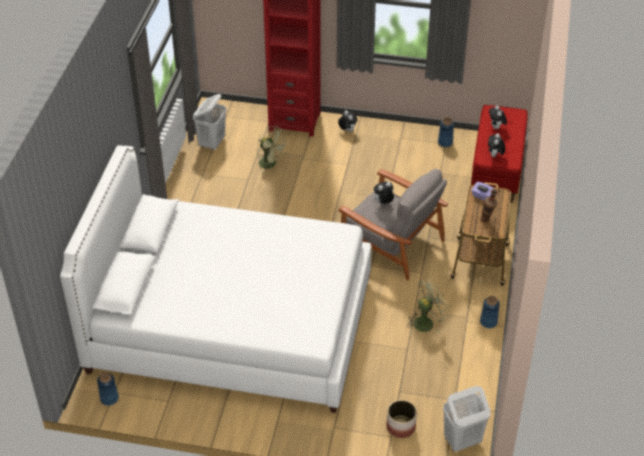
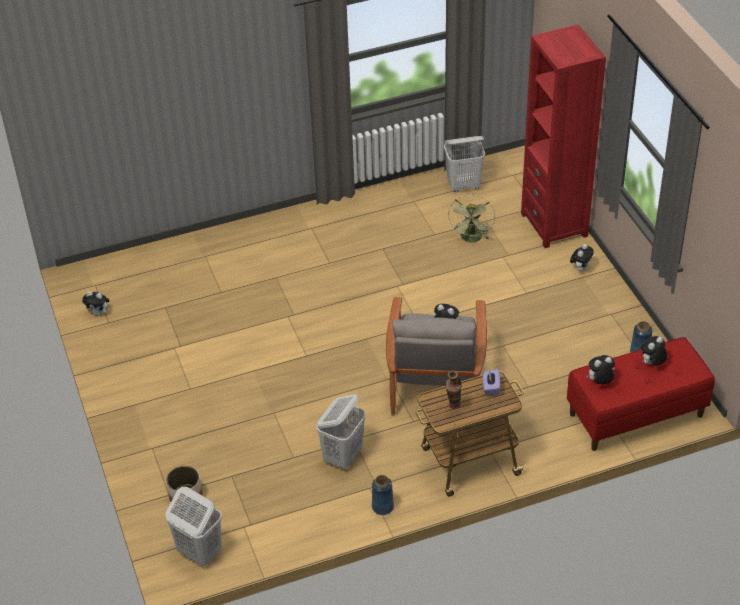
camera: 60 degrees right, 0 degrees up
(109, 398) = (86, 286): blue vase -> none
(151, 403) = (99, 313): none -> plush toy
(231, 324) = (229, 317): white bed -> none
(426, 322) = (343, 456): green fan -> white laundry basket

